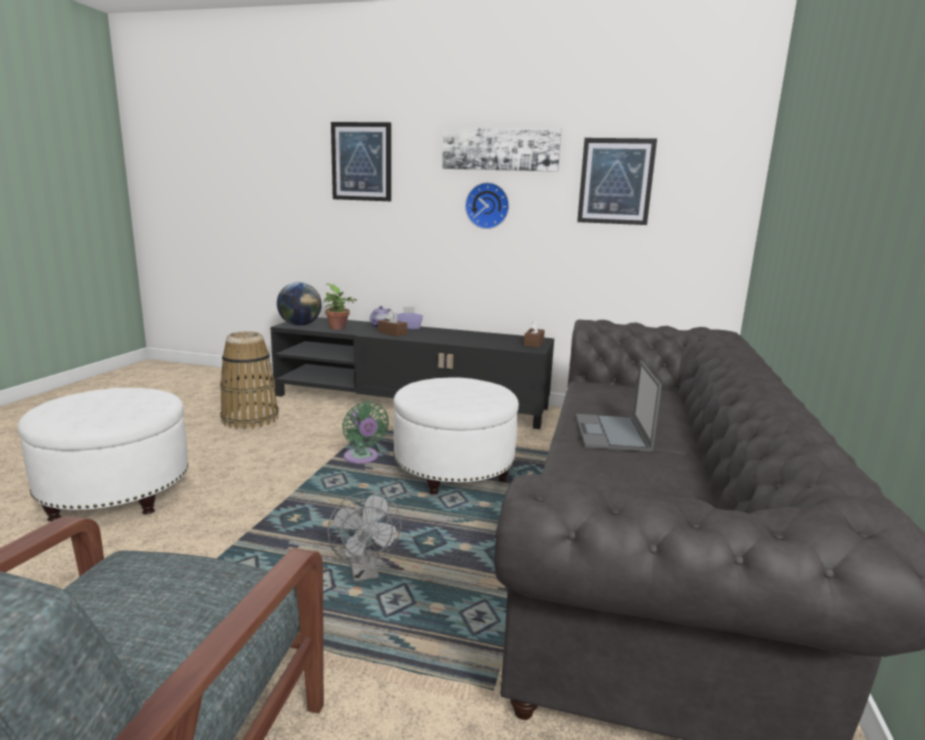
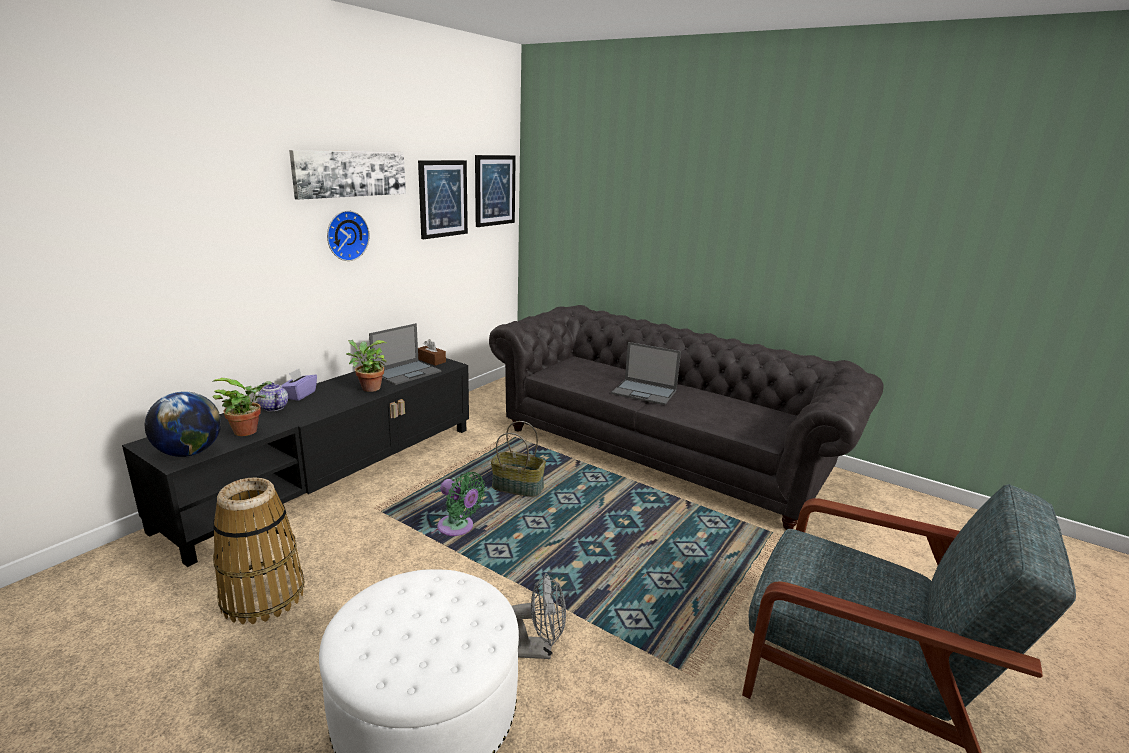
camera: 70 degrees left, 5 degrees up
(361, 162) = (180, 198): picture -> picture (494, 190)
(362, 458) = (458, 528): green fan -> green fan turned 45 degrees clockwise
(364, 573) = (655, 557): grey fan -> grey fan (539, 650)
(392, 333) = (315, 407): brown tissue box -> none
(443, 338) = (368, 388): none -> potted plant
(453, 471) = (518, 487): white ottoman -> basket
(493, 341) = (407, 372): none -> laptop

